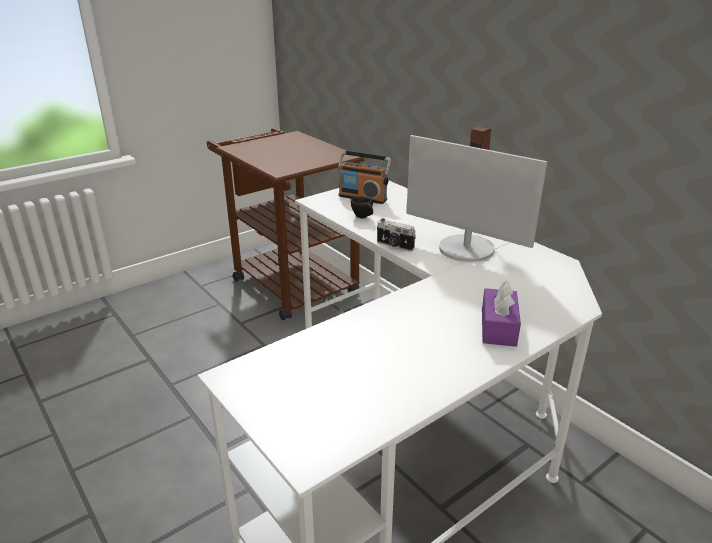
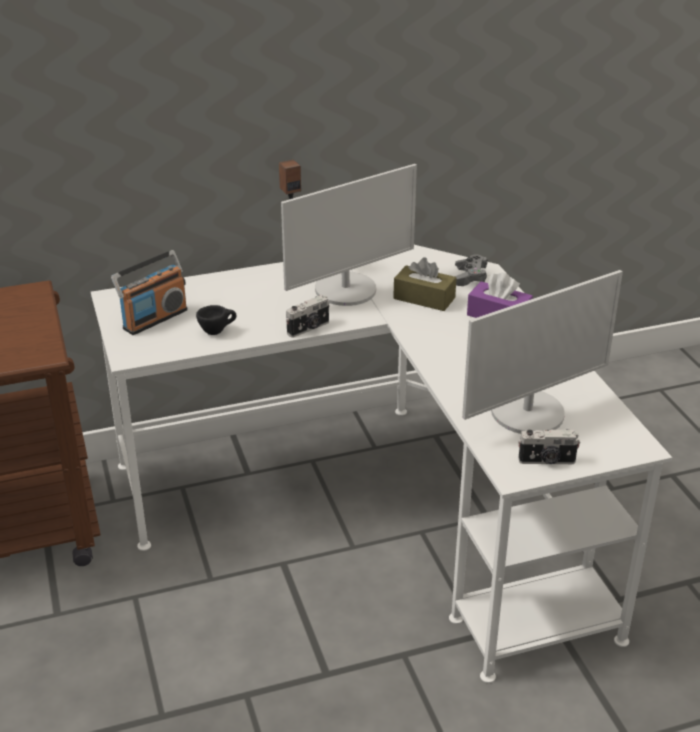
camera: 70 degrees left, 5 degrees up
(256, 394) = (547, 461): none -> camera
(334, 370) = (528, 413): none -> monitor
(489, 284) = (424, 298): none -> brown tissue box
(554, 301) = (470, 277): none -> grey game controller

